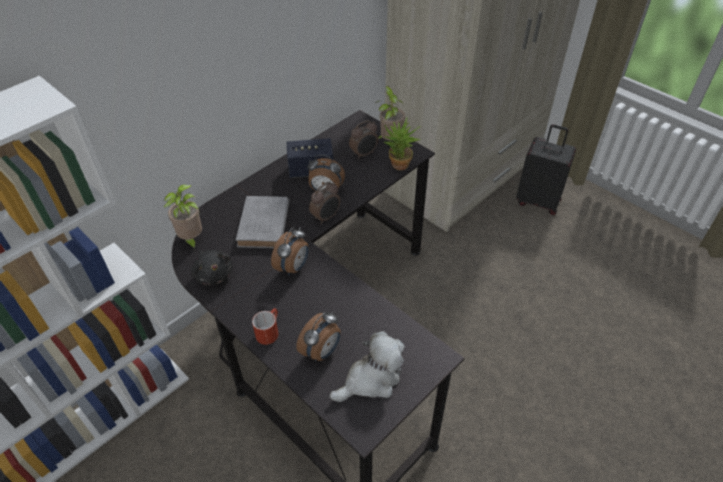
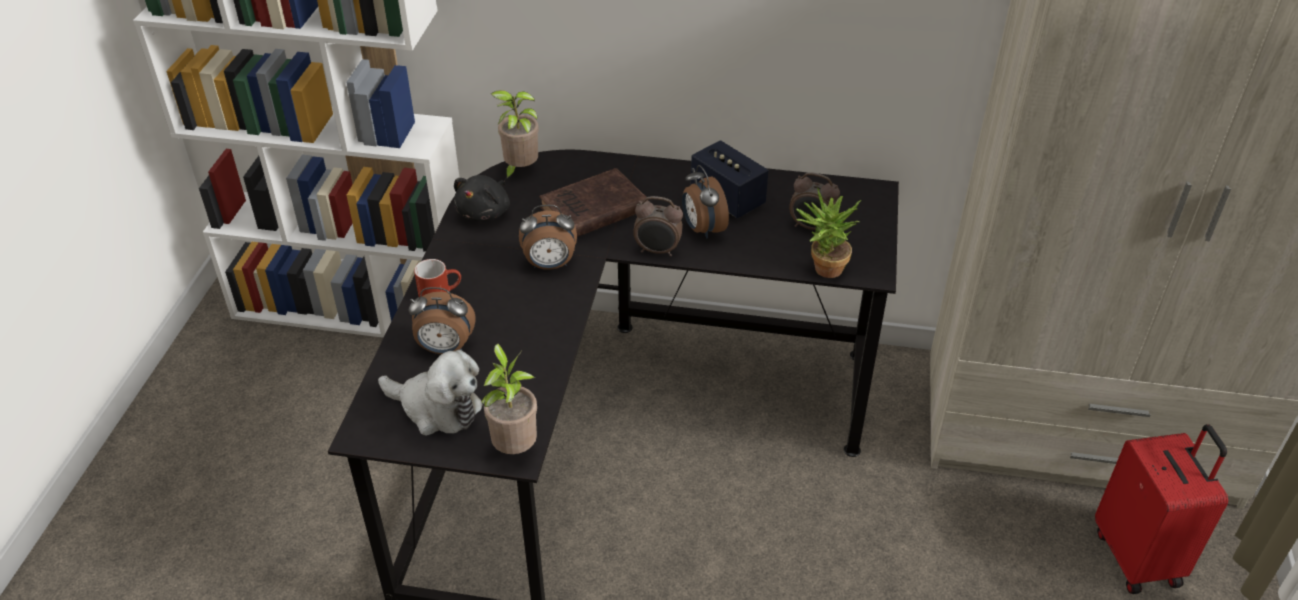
camera: 55 degrees right, 5 degrees down
(263, 226) = (591, 210): grey book -> brown book
(389, 141) = (865, 237): potted plant -> potted plant (515, 447)
(538, 201) = (1138, 557): black suitcase -> red suitcase

